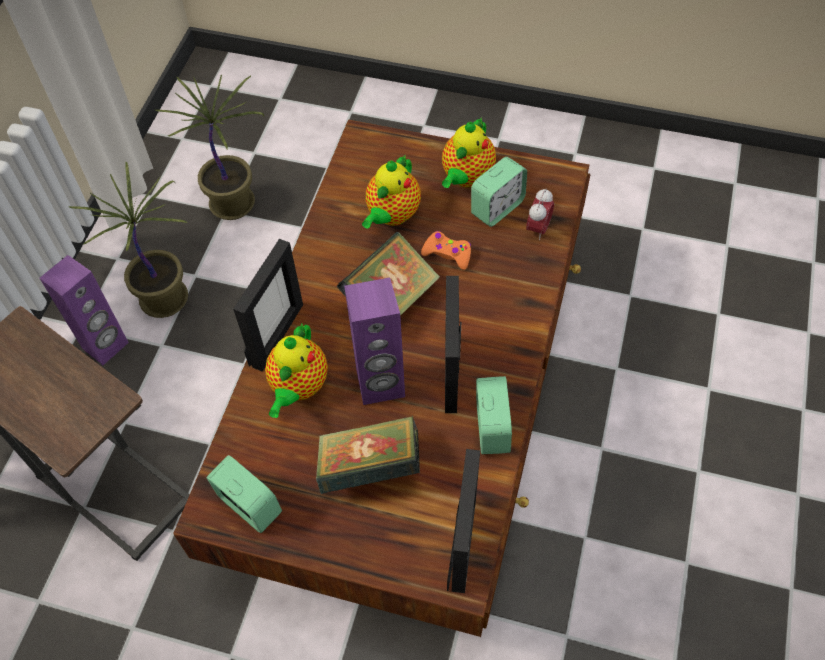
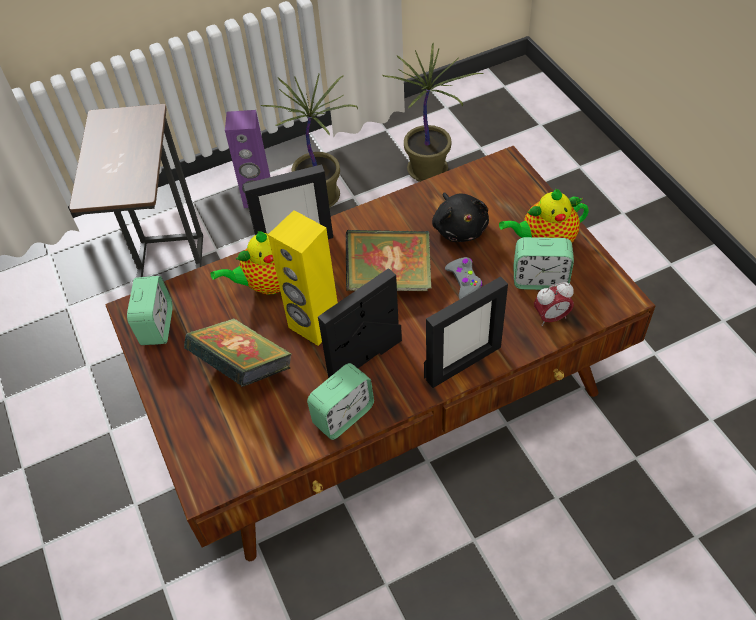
camera: 50 degrees right, 5 degrees down
(380, 385) = (314, 325): purple speaker -> yellow speaker
(392, 216) = (459, 228): teapot -> black plush toy
(447, 254) = (464, 281): orange game controller -> grey game controller
(461, 544) = (232, 465): picture frame -> picture frame (462, 362)

